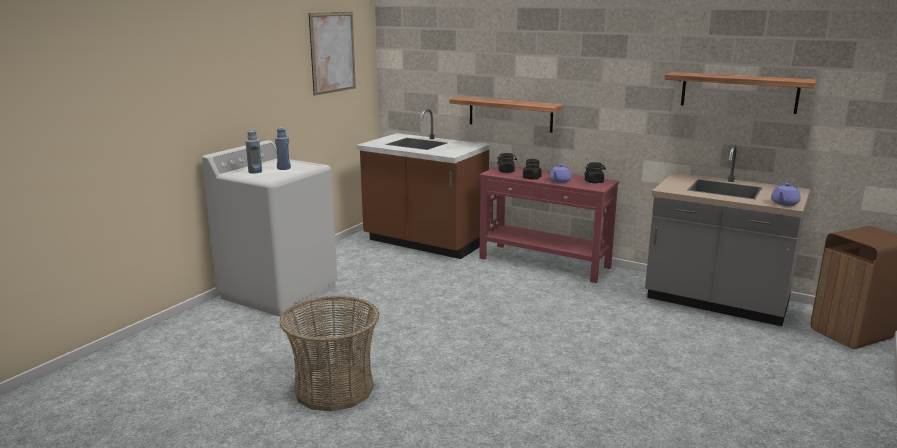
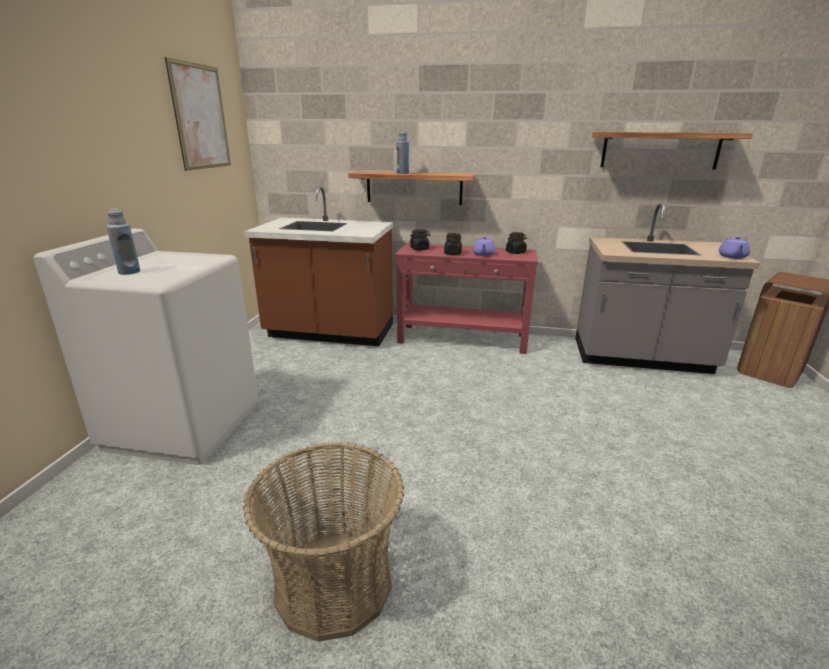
camera: 20 degrees left, 5 degrees up
(284, 168) = (172, 264): blue bottle -> blue bottle (402, 173)

